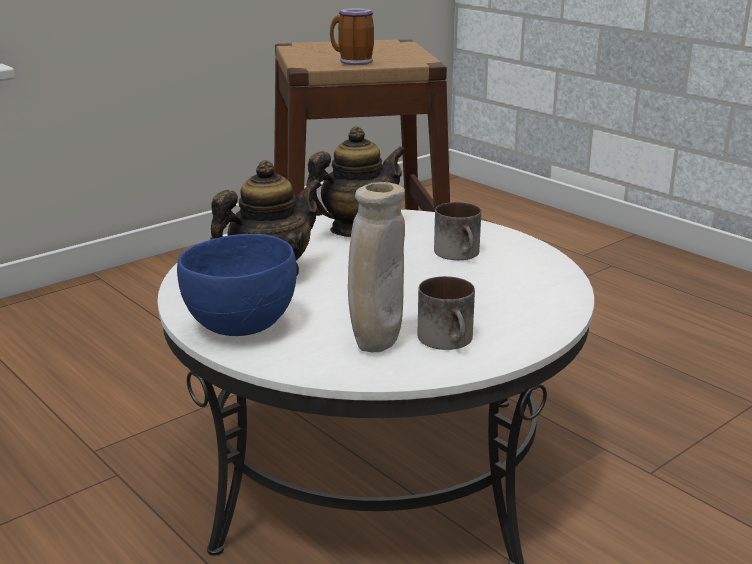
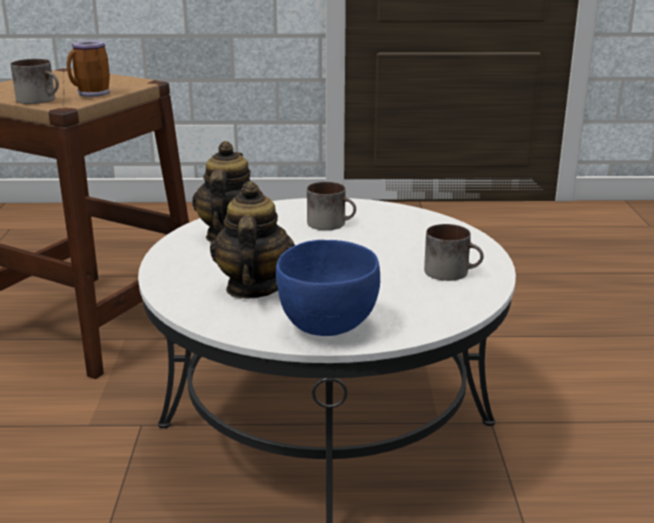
camera: 50 degrees left, 0 degrees up
(308, 59) = (41, 99): none -> mug
(376, 345) = (427, 294): beige vase -> none

